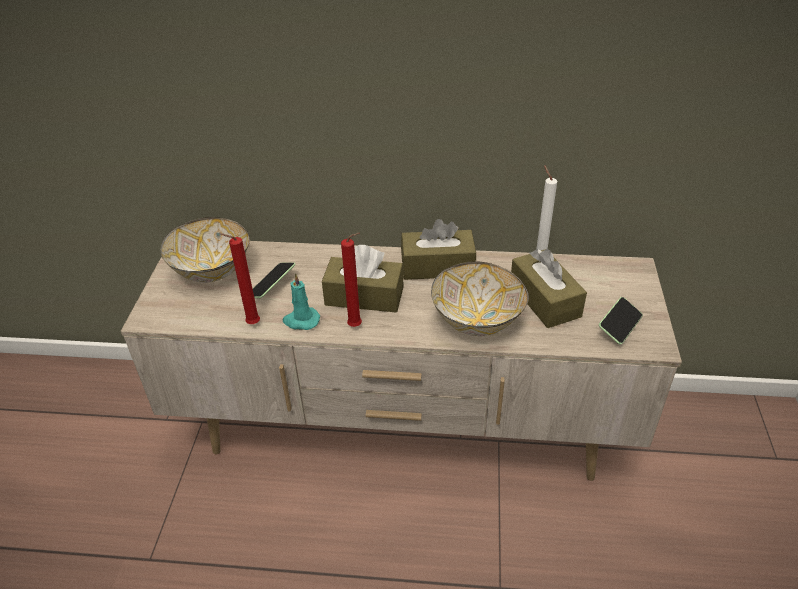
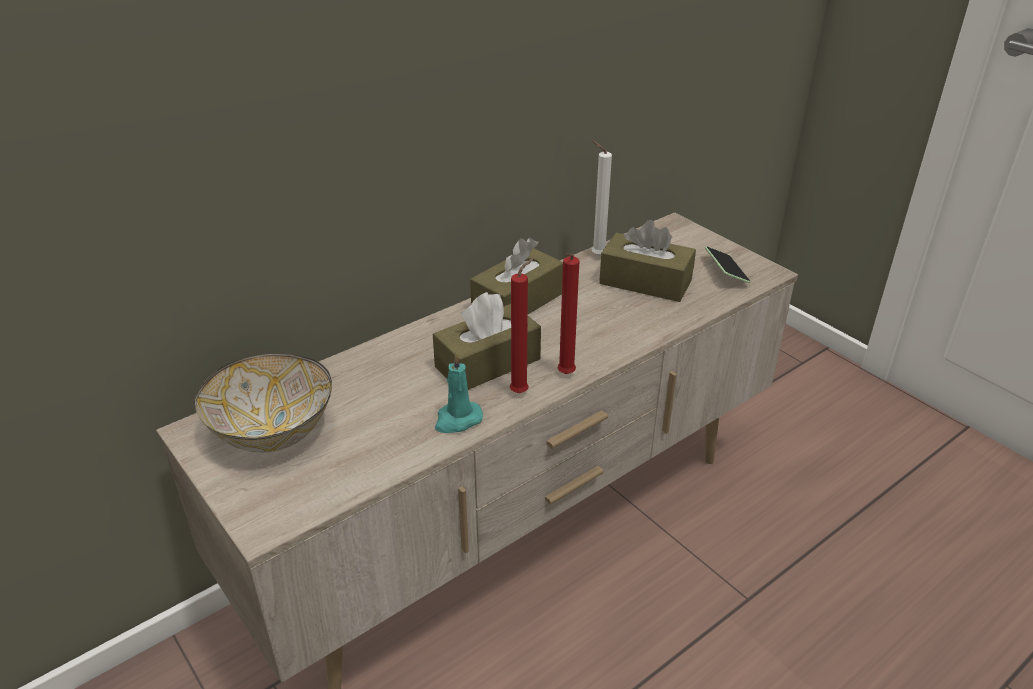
camera: 45 degrees left, 5 degrees down
(251, 324) = (408, 455): red candle -> red candle (565, 375)
(272, 286) = (373, 408): phone -> none
(478, 321) = (620, 327): bowl -> none

